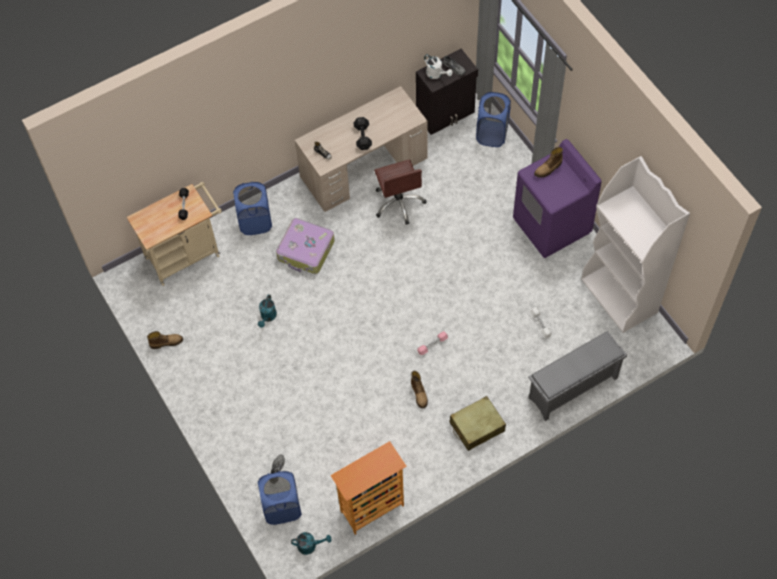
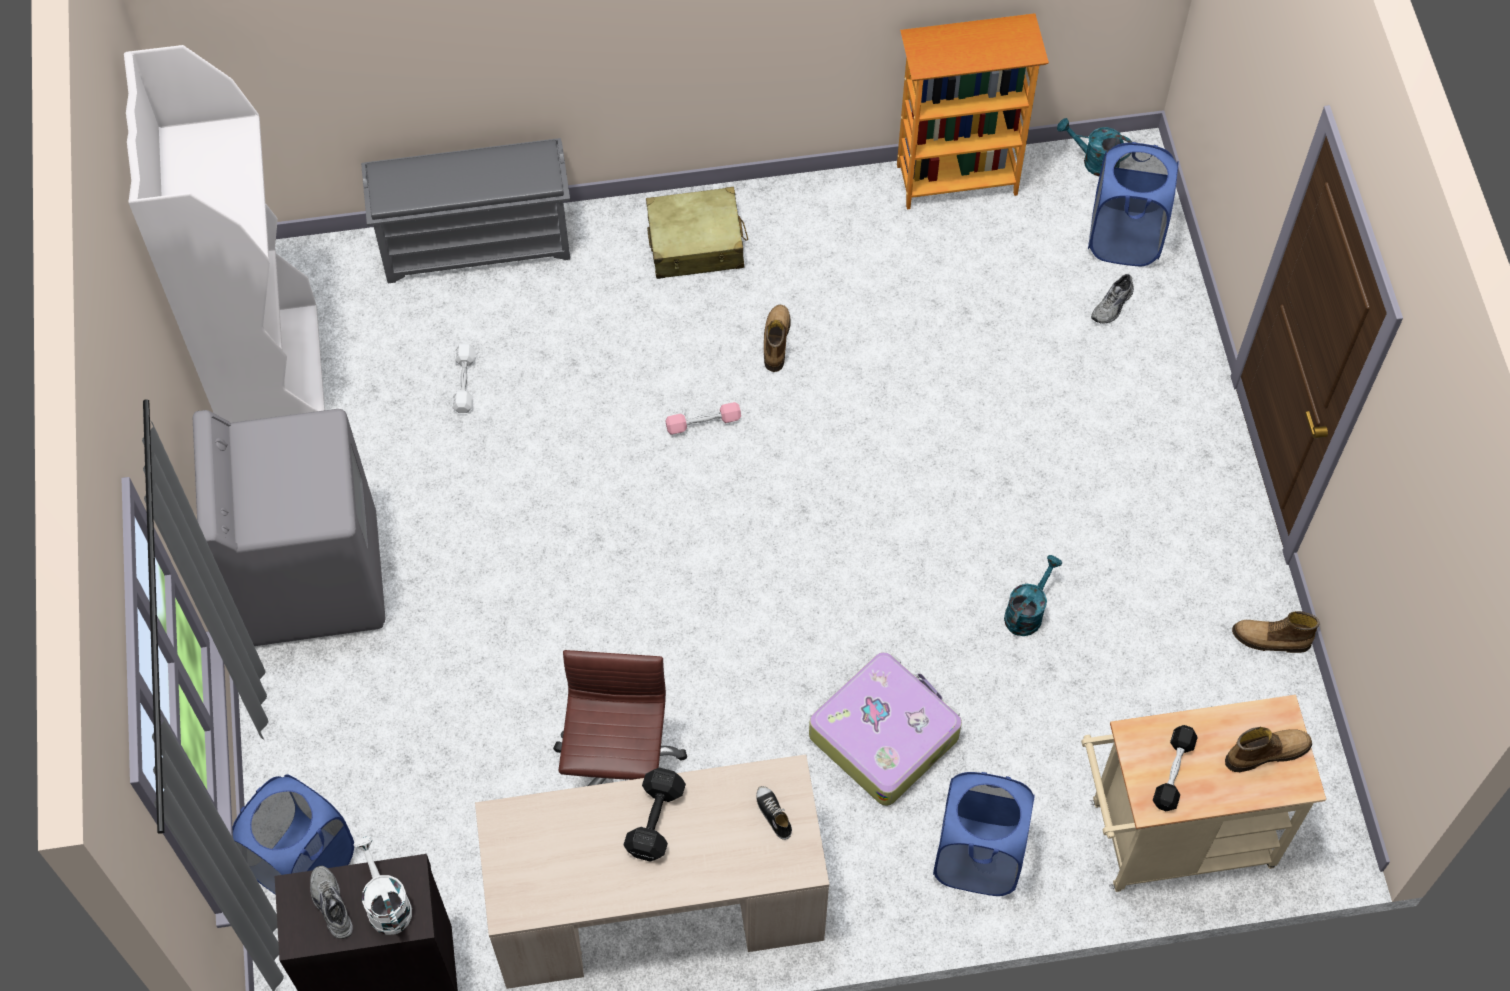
camera: 160 degrees left, 0 degrees up
(548, 168) = (282, 507): boot -> boot (1266, 752)
(552, 226) = (312, 578): purple washing machine -> grey washing machine

